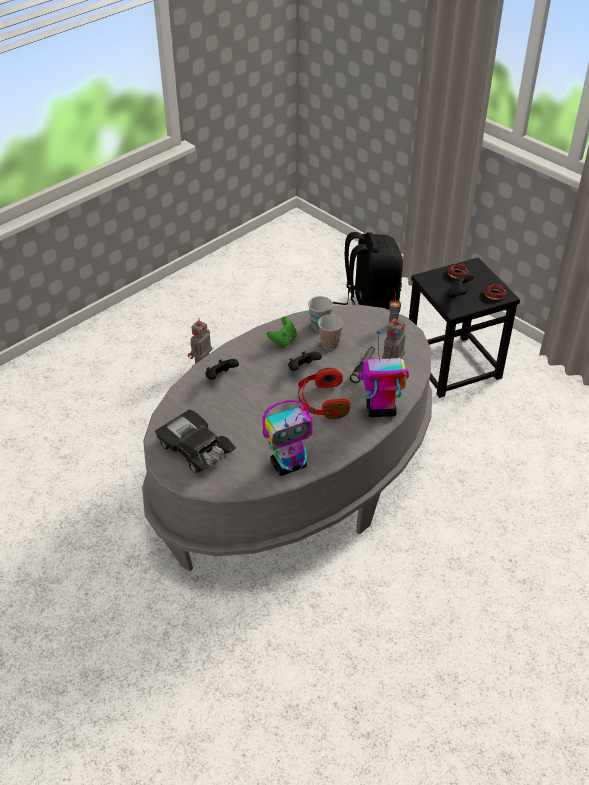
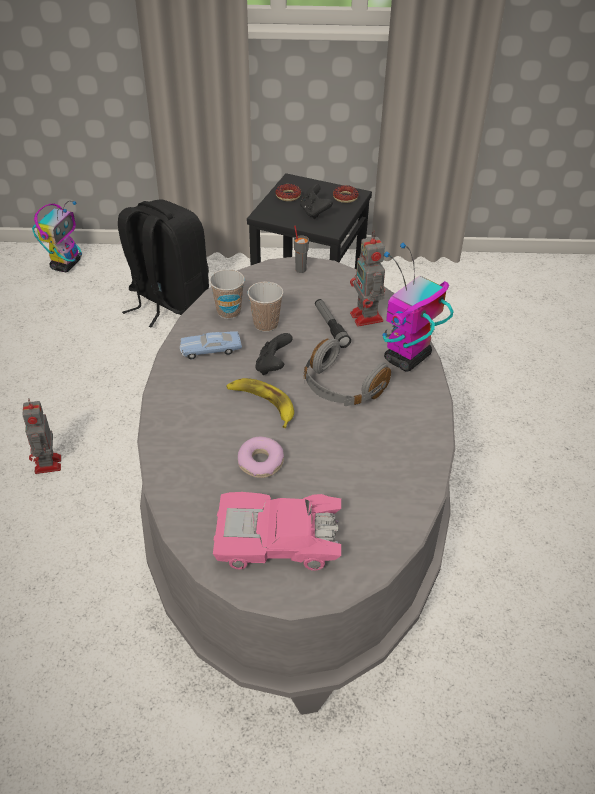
camera: 45 degrees left, 0 degrees up
(195, 449) = (278, 540): black toy car -> pink toy car
(220, 377) = (192, 434): black game controller -> none
(233, 411) = (260, 463): none -> donut
(271, 384) = (262, 404): none -> banana
(283, 341) = (210, 350): green game controller -> blue toy car
(289, 465) = (403, 478): toy robot -> toy robot (66, 264)
(322, 402) = (341, 388): red headphones -> grey headphones

